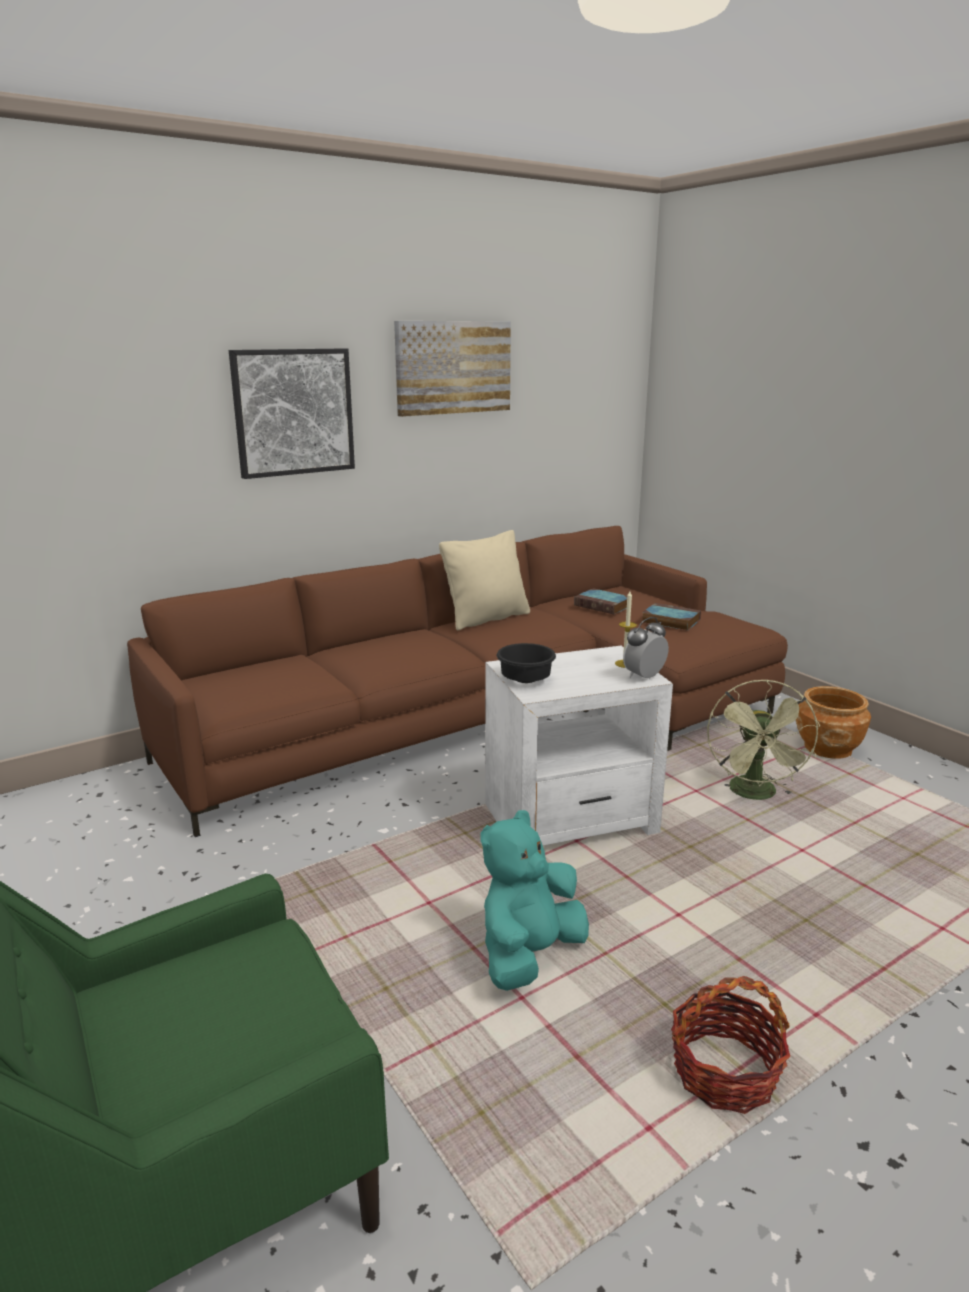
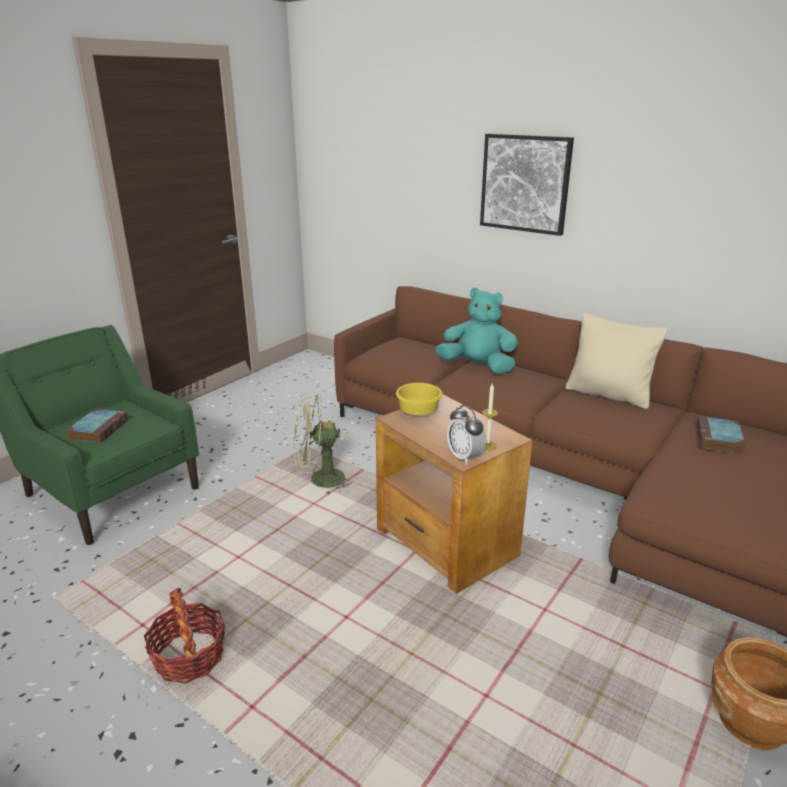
camera: 70 degrees right, 5 degrees up
(452, 367) = (679, 162): picture -> none
(523, 680) = (417, 411): black bowl -> yellow bowl
(529, 955) = (279, 553): turquoise plush toy -> turquoise plush toy (477, 367)
(571, 819) = (446, 544): white side table -> brown side table
(644, 677) = (465, 457): alarm clock -> alarm clock turned 150 degrees counterclockwise
(669, 621) = (728, 481): book -> book (99, 429)
(755, 795) = (573, 656): green fan -> green fan (319, 481)

